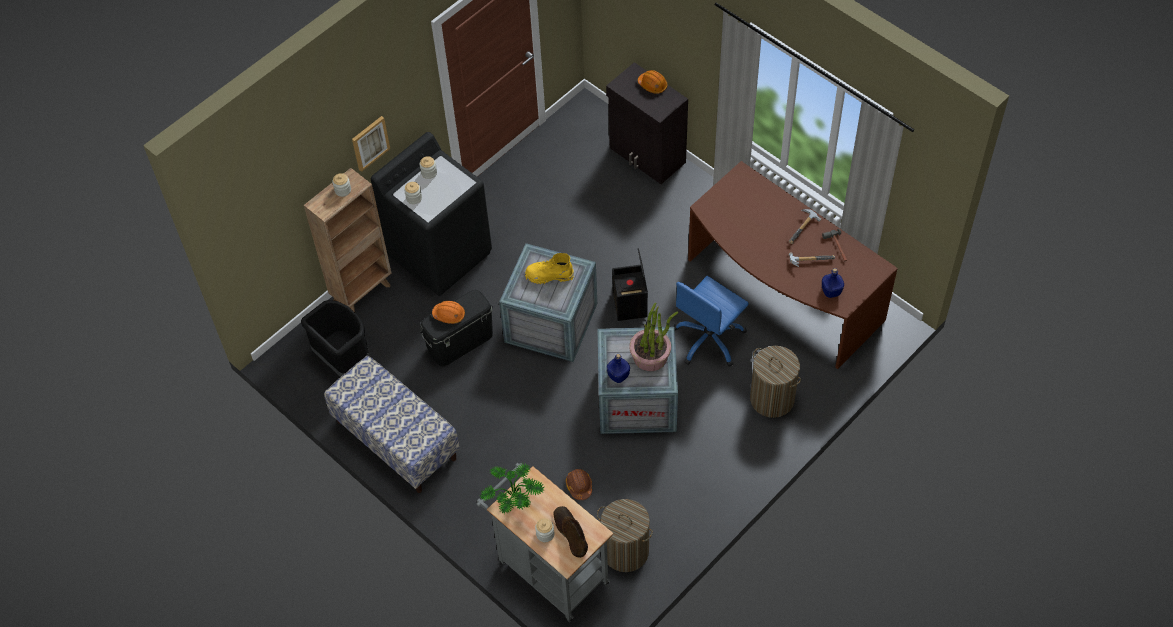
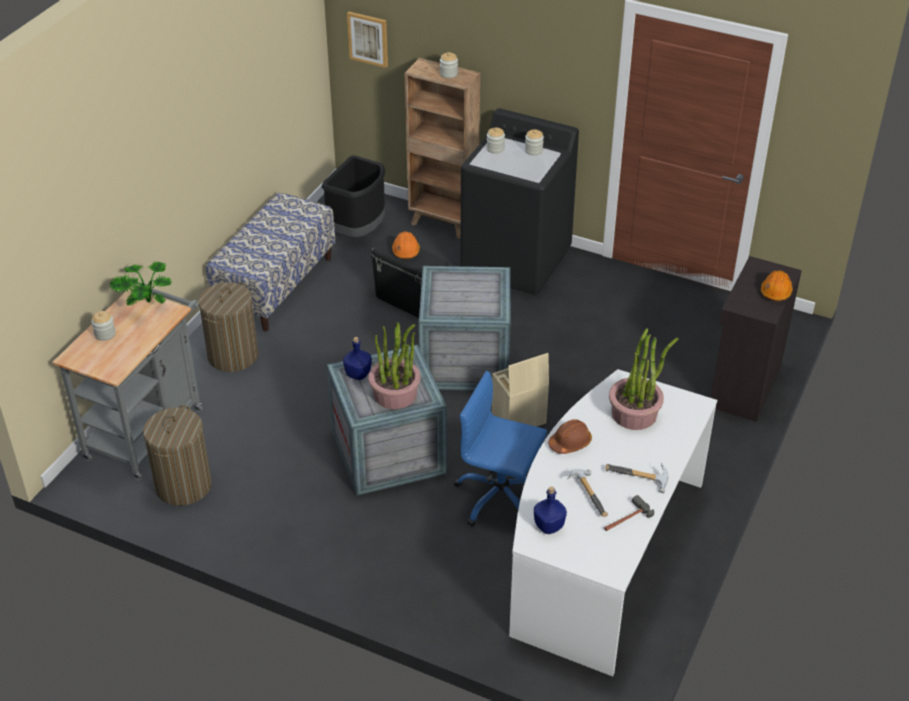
camera: 70 degrees right, 15 degrees down
(370, 143) = (513, 71): picture -> picture (368, 39)
(549, 276) = (473, 293): yellow boot -> none
(570, 533) = (110, 352): brown boot -> none
(579, 486) = (258, 429): brown hard hat -> brown hard hat (570, 443)
(630, 305) = (518, 418): black storage box -> beige storage box
(740, 211) = (634, 414): none -> potted plant
(772, 399) = (436, 576): laundry basket -> laundry basket (233, 355)
(781, 293) = (602, 554): brown desk -> white desk

